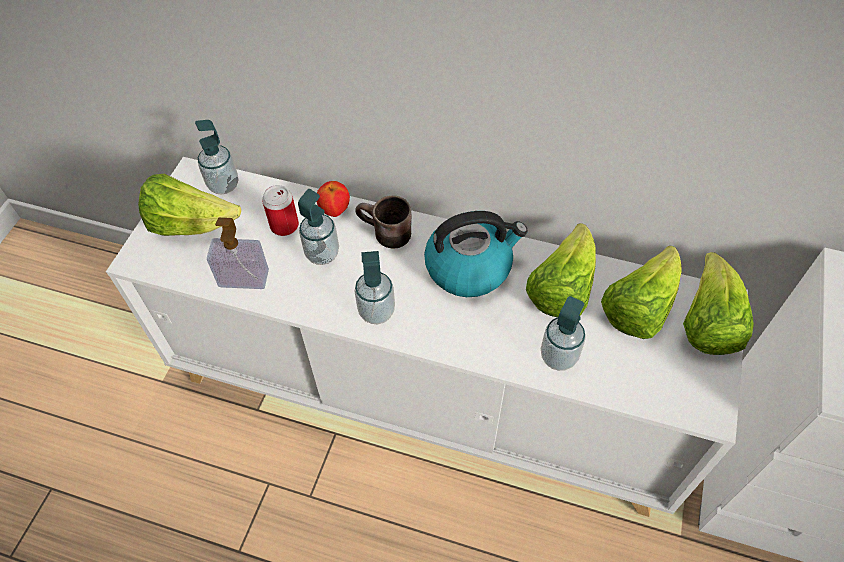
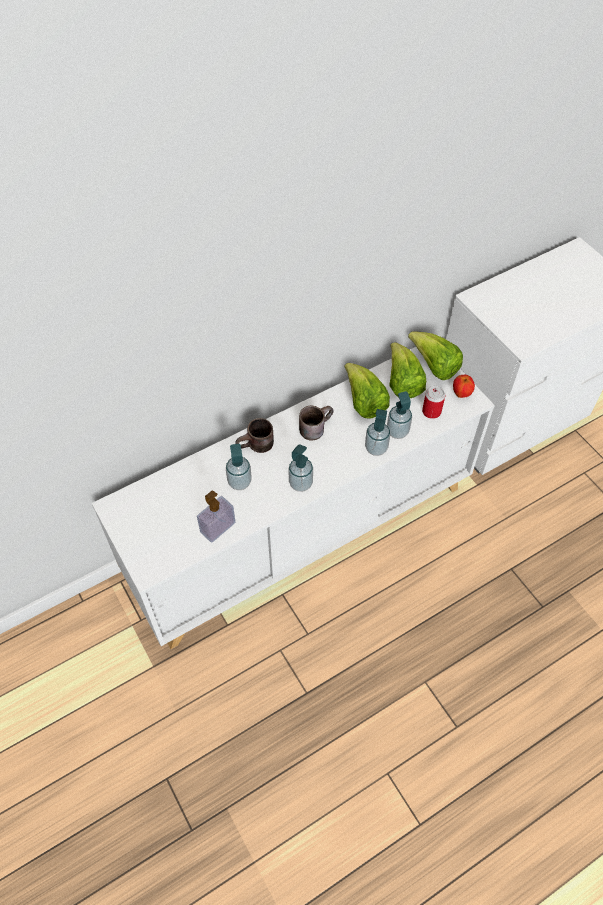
camera: 50 degrees left, 0 degrees up
(191, 224) = (151, 530): lettuce -> none
(223, 185) = (138, 496): soap dispenser -> soap dispenser (376, 448)
(284, 225) = (201, 486): can -> can (431, 411)
(335, 211) = (216, 457): apple -> apple (461, 394)
(469, 267) = (314, 427): kettle -> brown mug

